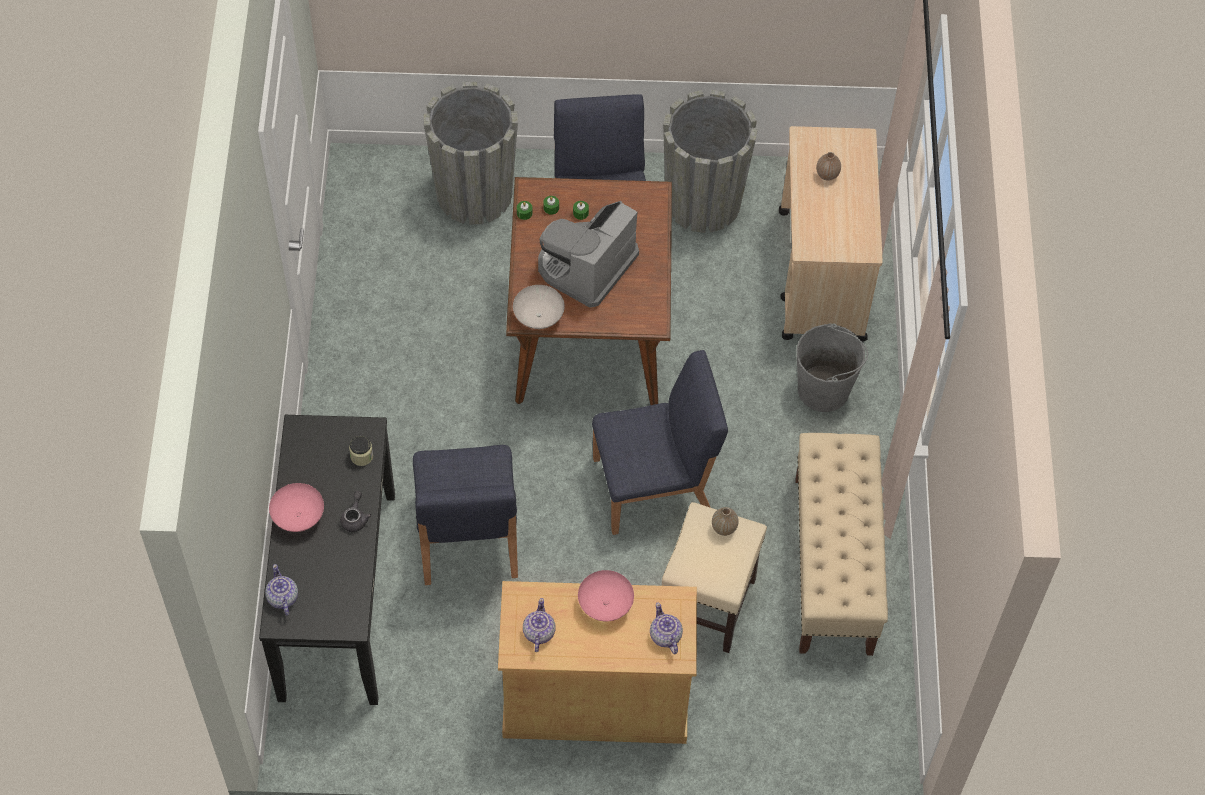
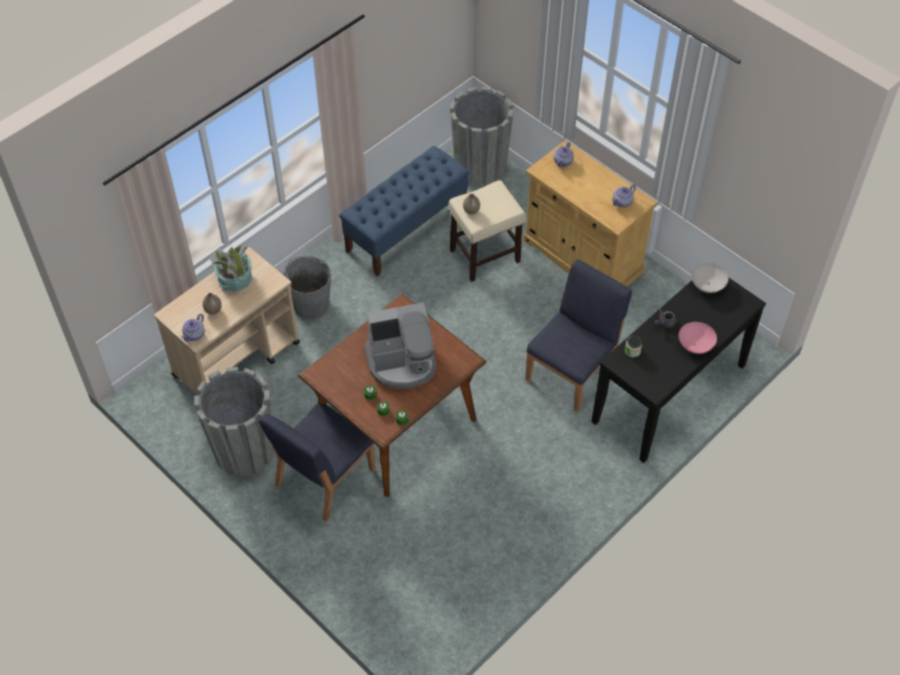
camera: 135 degrees left, 5 degrees down
(282, 598) = (738, 312): teapot -> teapot (195, 334)
(474, 194) = (367, 567): grey planter -> grey planter (480, 169)
(539, 316) = (458, 354): white bowl -> white bowl (706, 285)
(606, 604) = (577, 191): pink bowl -> none
(655, 486) = (450, 323): blue chair -> none
(833, 565) = (406, 229): beige bench -> blue bench
(848, 219) = (235, 279): none -> potted plant

